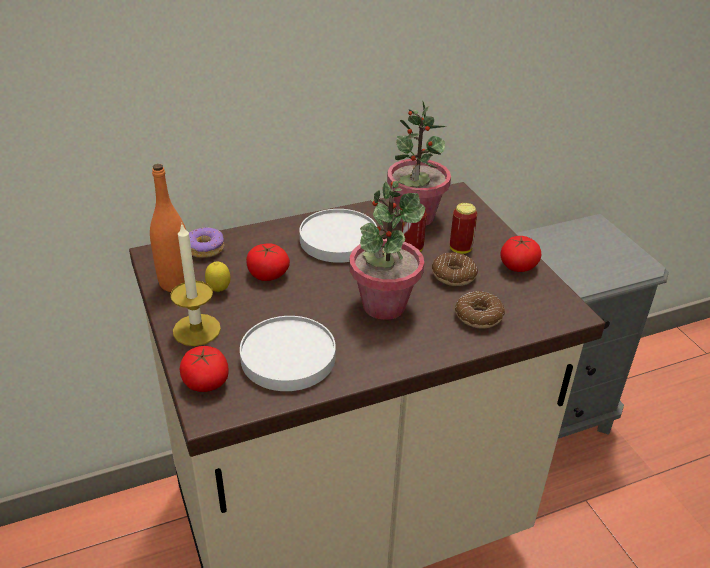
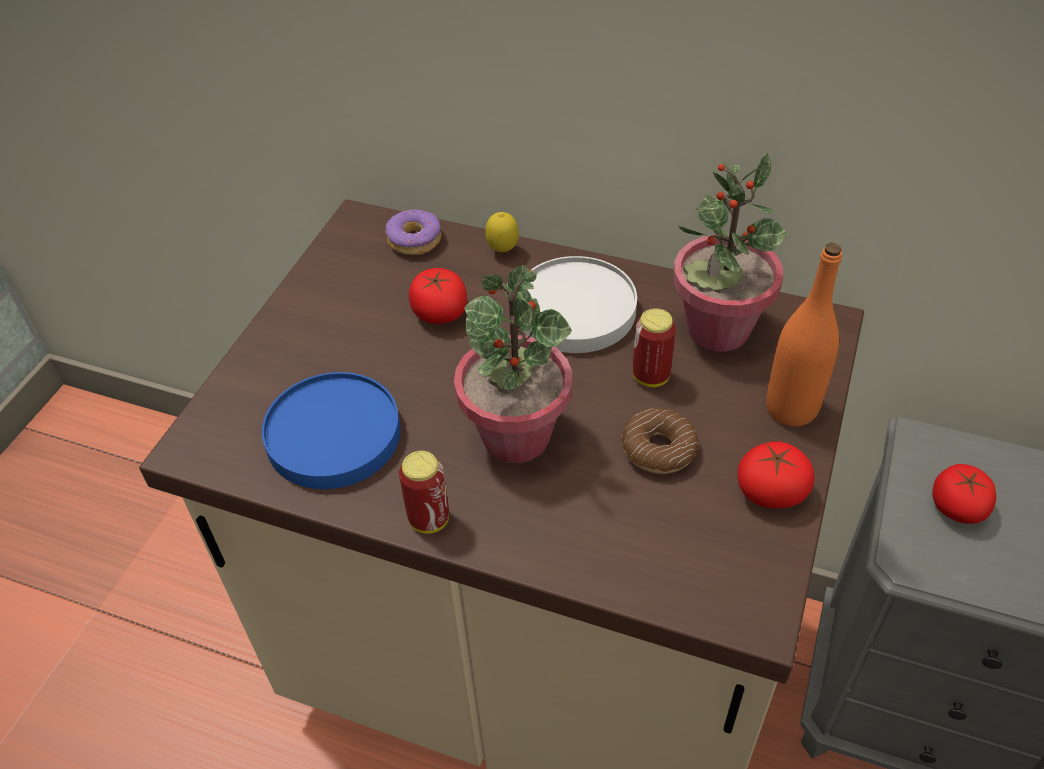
camera: 45 degrees right, 10 degrees up
(175, 283) = (336, 269): orange bottle -> orange bottle (791, 408)
(196, 330) = (290, 341): candle -> none
(205, 382) = (226, 410): tomato -> tomato (957, 507)
(219, 291) = (365, 305): lemon -> lemon (503, 251)
(288, 357) = (333, 436): white plate -> blue plate
(460, 249) = (718, 415): can -> can (429, 519)
(478, 316) = (615, 530): donut -> none

